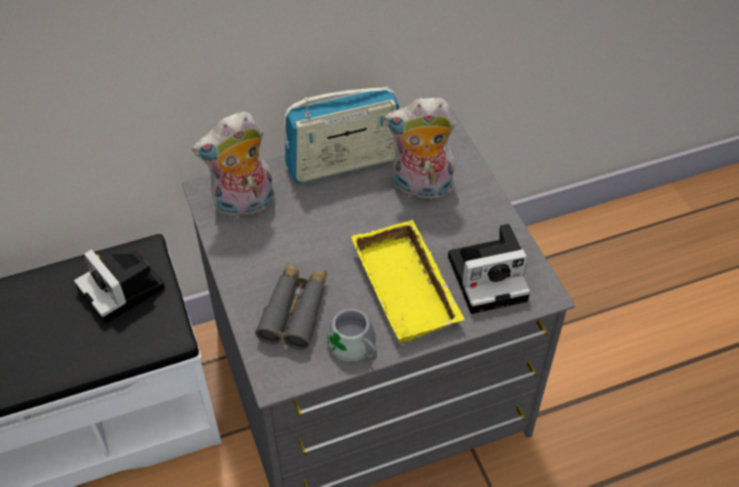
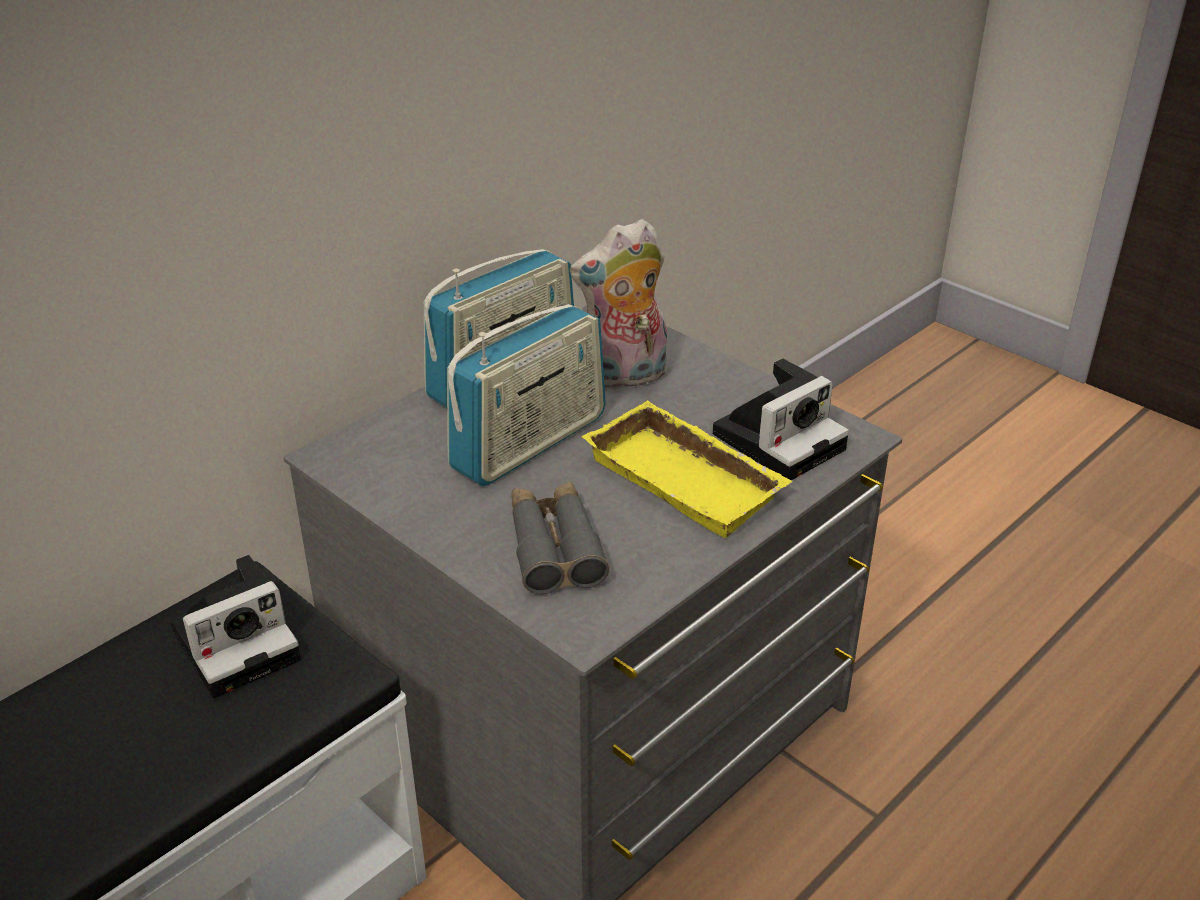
camera: 25 degrees left, 15 degrees down
(124, 290) = (240, 642): camera -> camera turned 60 degrees counterclockwise
(244, 206) = (396, 457): plush toy -> none
(328, 223) = (530, 443): none -> radio
(351, 350) = (664, 566): grey mug -> none

